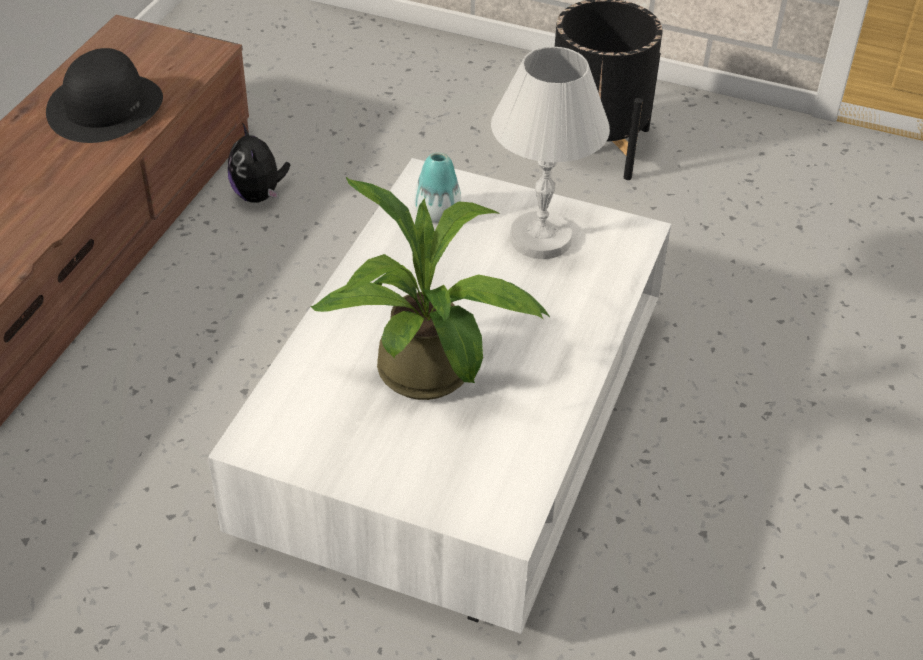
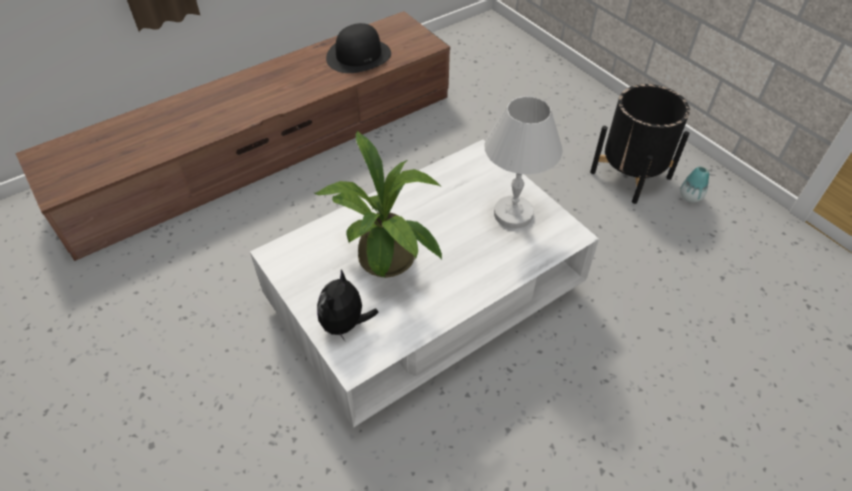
camera: 35 degrees right, 5 degrees up
(259, 195) = (426, 131): plush toy -> plush toy (345, 324)
(437, 213) = (469, 175): vase -> vase (690, 197)

